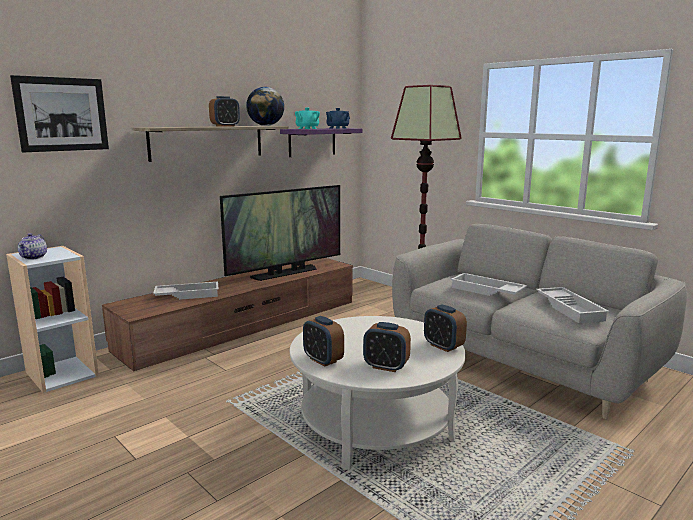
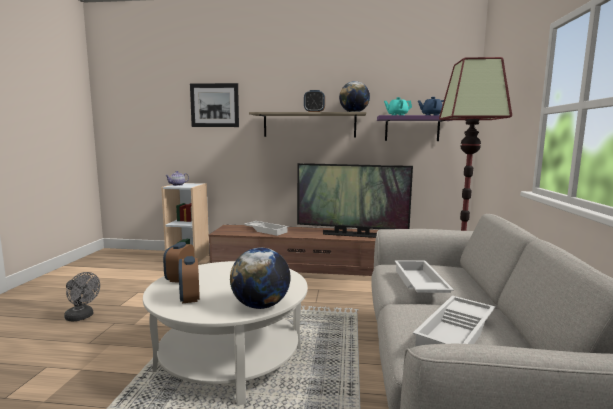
camera: 50 degrees right, 5 degrees down
(122, 494) = (82, 317): none -> grey fan
(443, 346) = (260, 306): alarm clock -> globe

